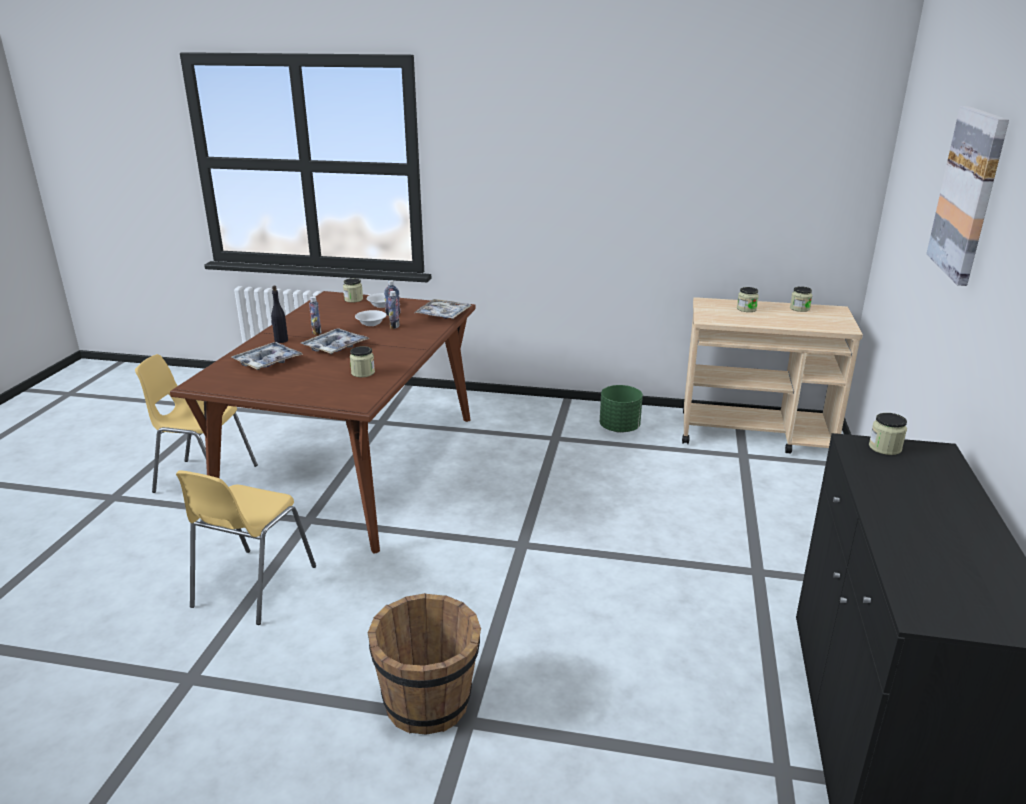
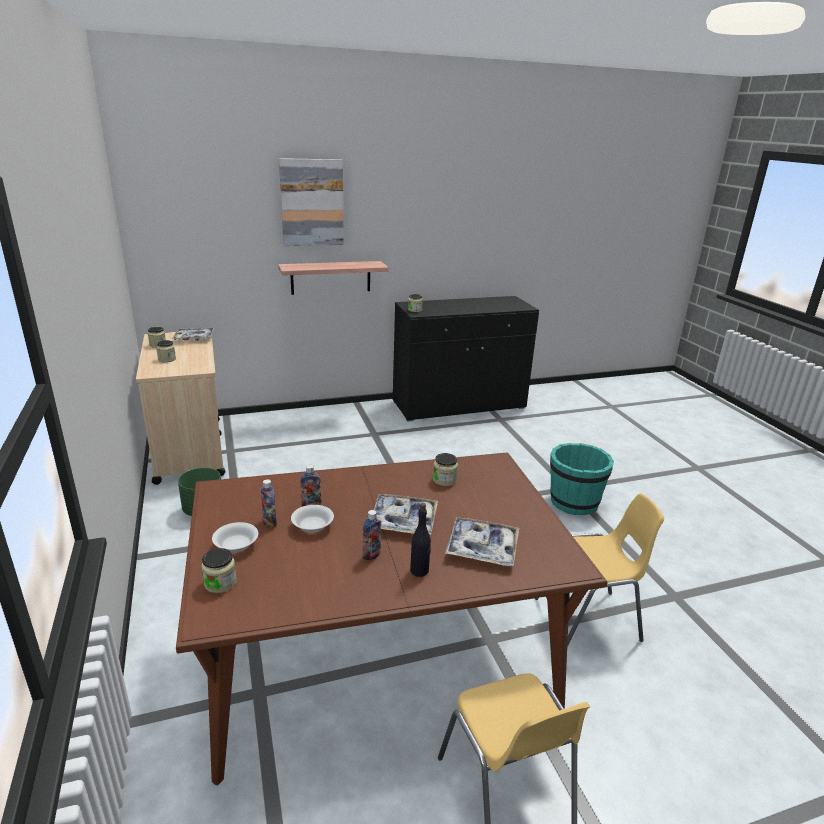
camera: 120 degrees left, 0 degrees up
(429, 703) = (573, 502): brown bucket -> turquoise bucket
(443, 315) = (251, 488): tray -> tray (194, 338)
(944, 340) = (331, 277): none -> shelf

